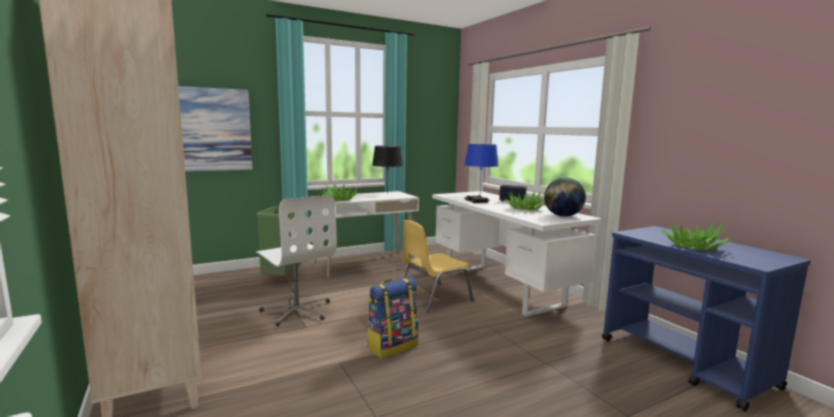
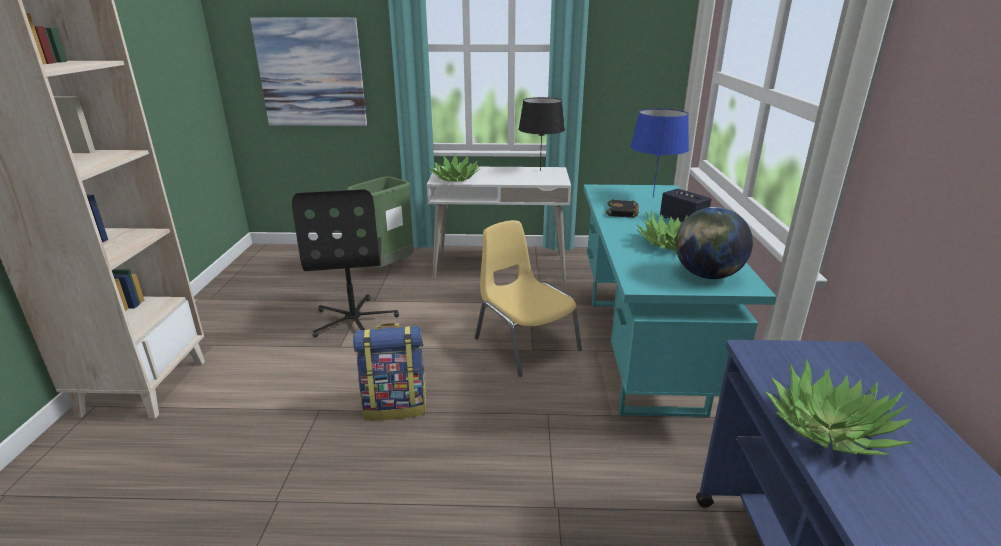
camera: 30 degrees right, 15 degrees up
(297, 310) = (354, 320): white office chair -> black office chair
(433, 298) = (525, 343): yellow chair -> yellow chair turned 60 degrees clockwise
(501, 288) = (642, 352): white desk -> turquoise desk

